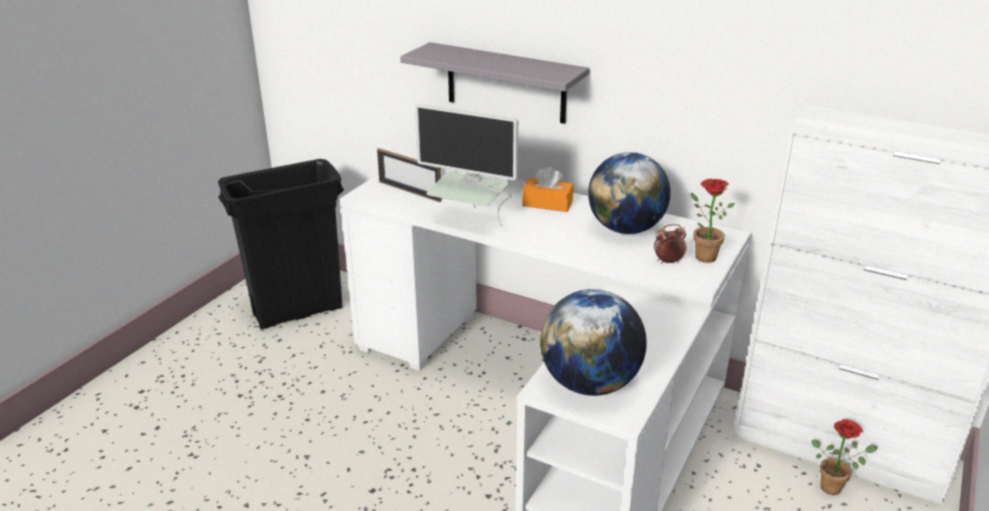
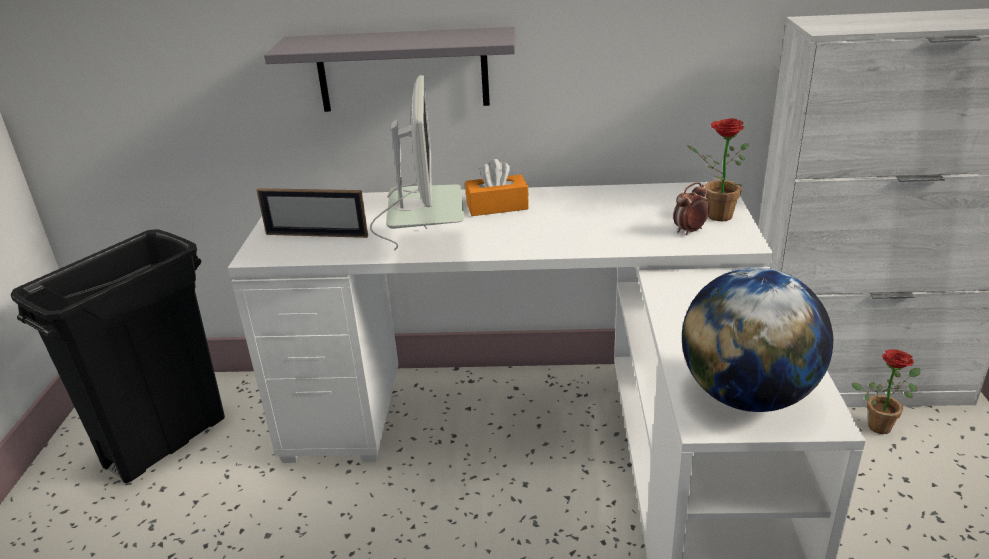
camera: 25 degrees left, 0 degrees up
(470, 221) = (426, 248): monitor -> monitor turned 90 degrees counterclockwise
(625, 229) = (609, 210): globe -> none

